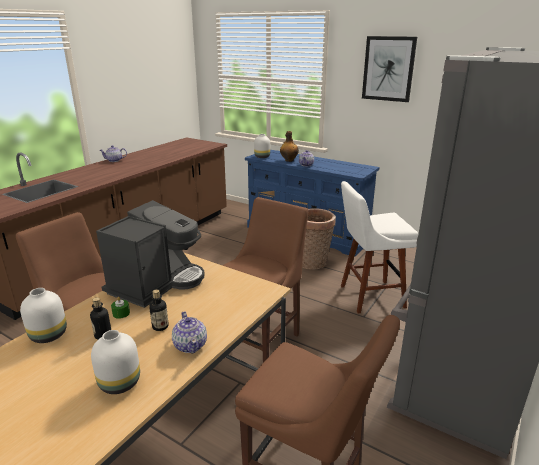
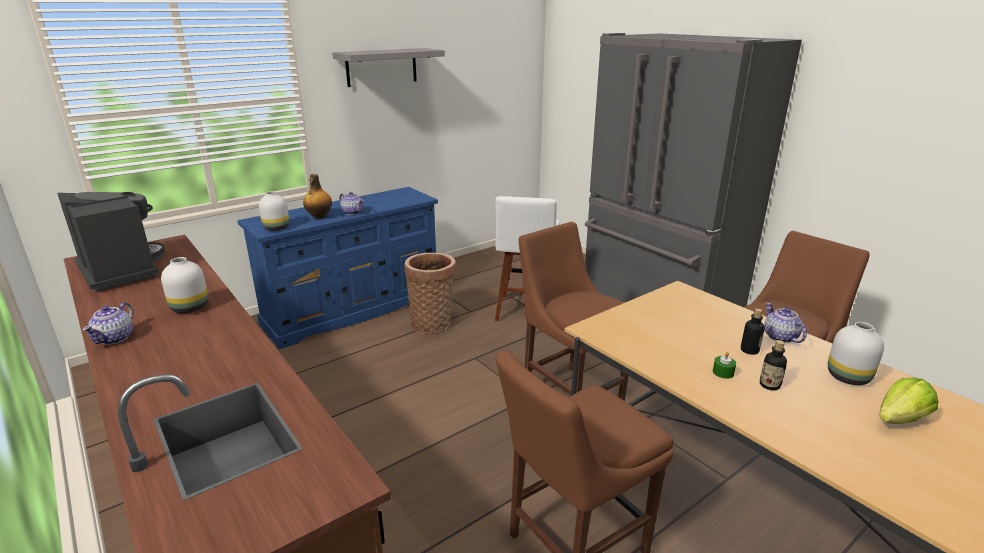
camera: 70 degrees left, 0 degrees up
(46, 408) = (900, 419): none -> lettuce
(47, 335) = (774, 425): white vase -> white vase (190, 308)
(157, 283) = (654, 346): coffee machine -> coffee machine (121, 270)
(190, 345) = (780, 337): teapot -> teapot turned 105 degrees counterclockwise
(388, 69) = (381, 67): picture -> grey shelf

